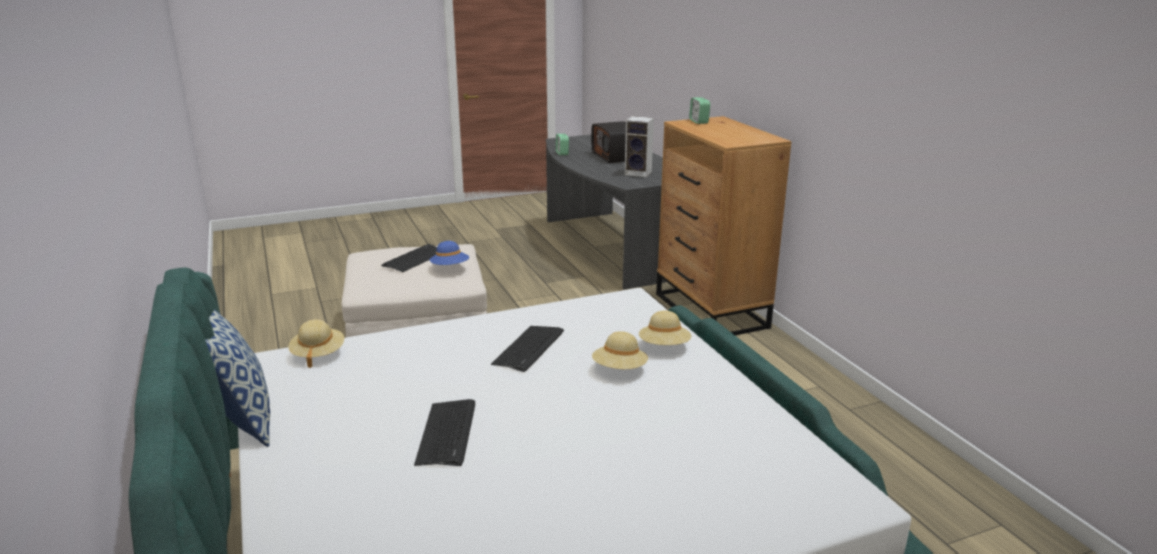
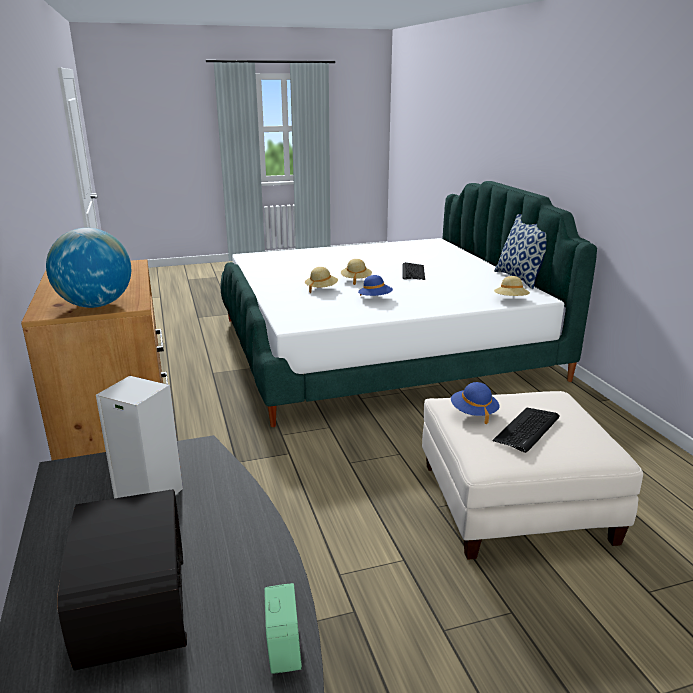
camera: 175 degrees left, 0 degrees up
(529, 348) = (375, 299): keyboard -> blue hat
(664, 346) = (287, 297): beige hat -> beige hat (356, 280)
(699, 121) = (95, 305): alarm clock -> globe

